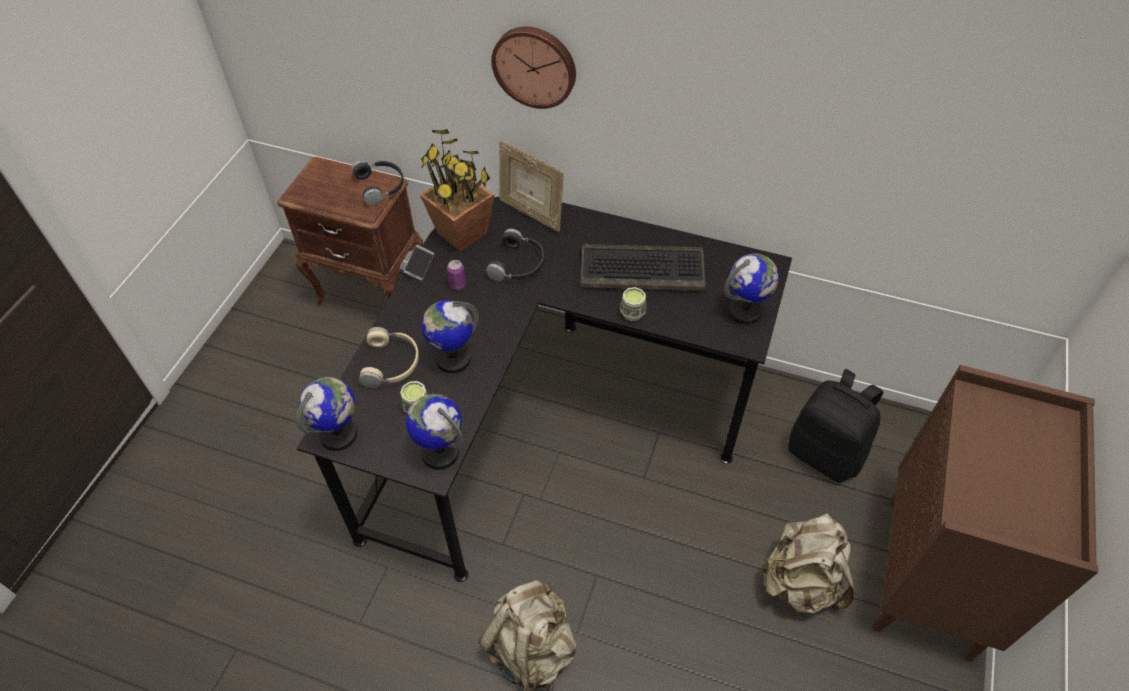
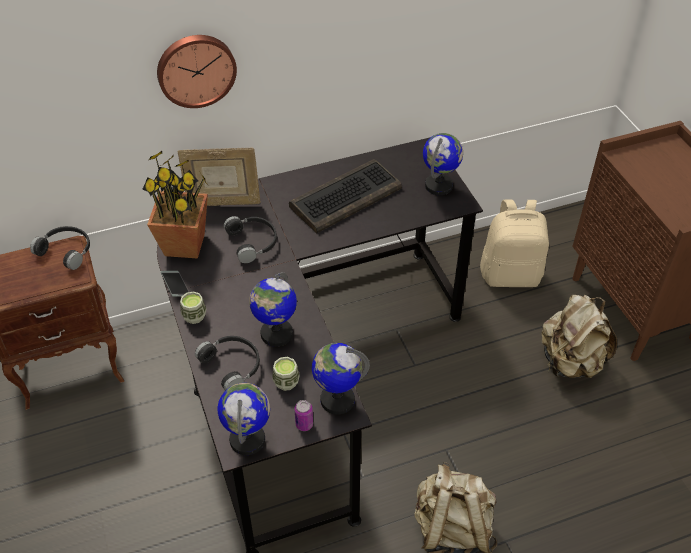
camera: 40 degrees left, 5 degrees down
(392, 363) = (233, 365): beige headphones -> black headphones
(458, 285) = (222, 282): can -> can (304, 424)
(632, 313) = (369, 228): cup -> cup (194, 316)
(825, 453) = (510, 274): black backpack -> beige backpack

